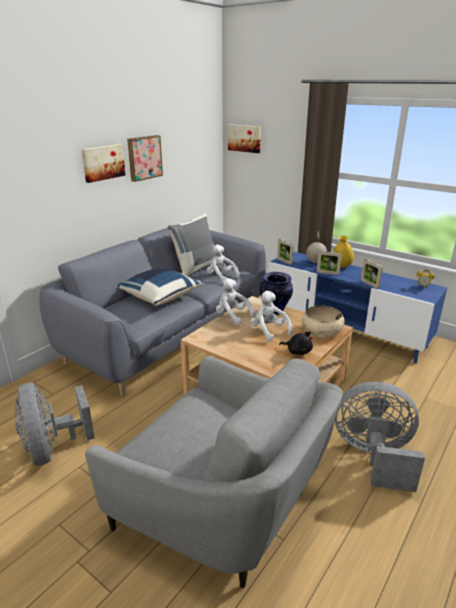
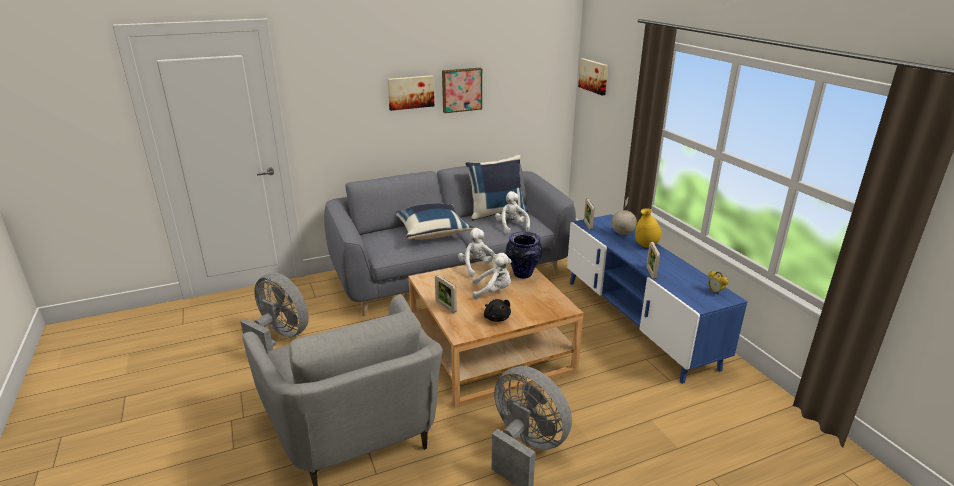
camera: 30 degrees right, 0 degrees up
(53, 448) = (280, 338): grey fan -> grey fan turned 120 degrees clockwise
(196, 268) = (496, 212): grey pillow -> blue pillow
(269, 331) = (493, 291): white plush toy -> white plush toy turned 90 degrees clockwise
(321, 331) = (545, 306): beige bowl -> none
(327, 273) = (619, 249): picture frame -> picture frame (446, 307)

